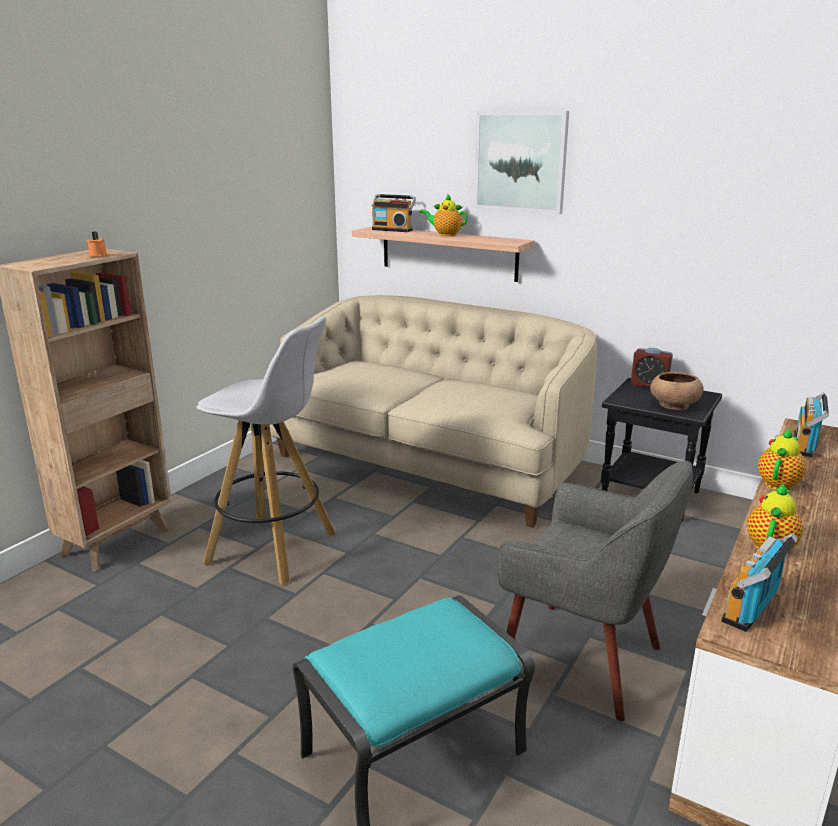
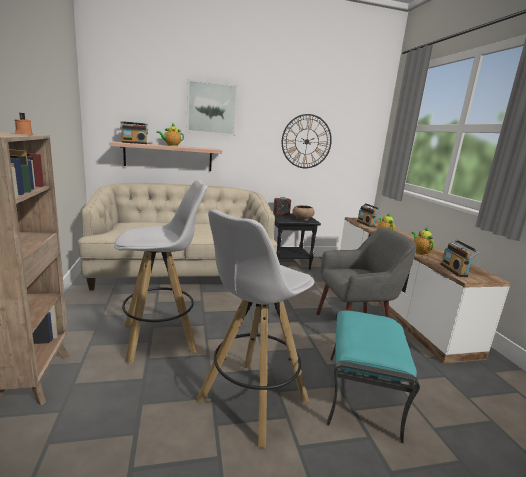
camera: 45 degrees left, 5 degrees down
(260, 675) = (252, 402): none -> white stool
(727, 224) = (306, 141): none -> wall clock

